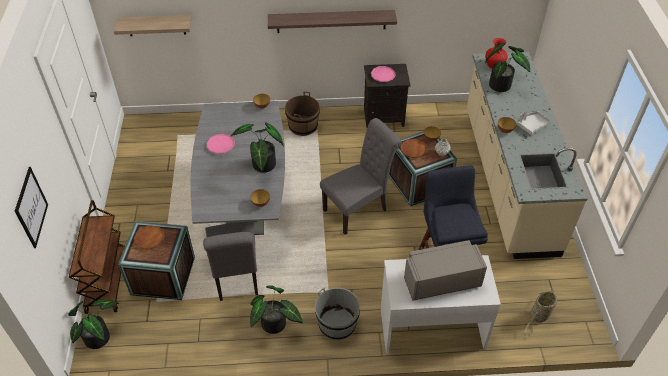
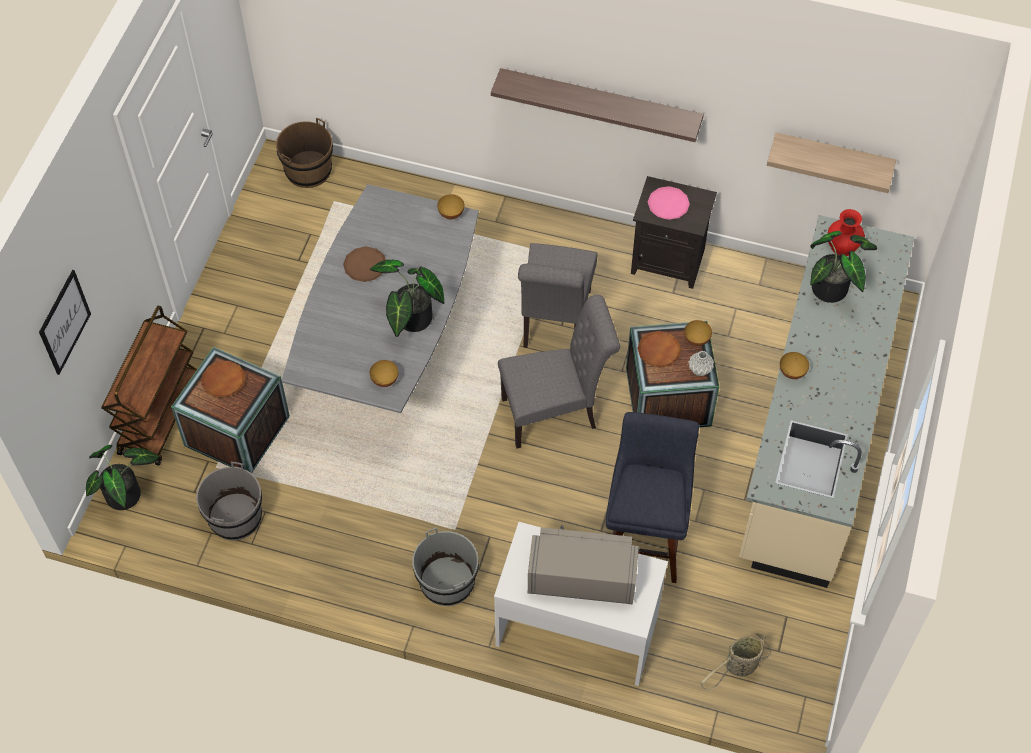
camera: 20 degrees right, 10 degrees up
(156, 25) = (329, 39): shelf -> shelf (832, 157)
(181, 328) = (235, 517): none -> grey bucket
(221, 145) = (365, 266): pink plate -> brown plate
(236, 278) = (336, 467): grey chair -> grey chair (554, 323)
(275, 326) = (362, 555): potted plant -> none
(303, 126) = (531, 241): brown bucket -> brown bucket (308, 170)
(531, 125) = (839, 376): grey tray -> none

